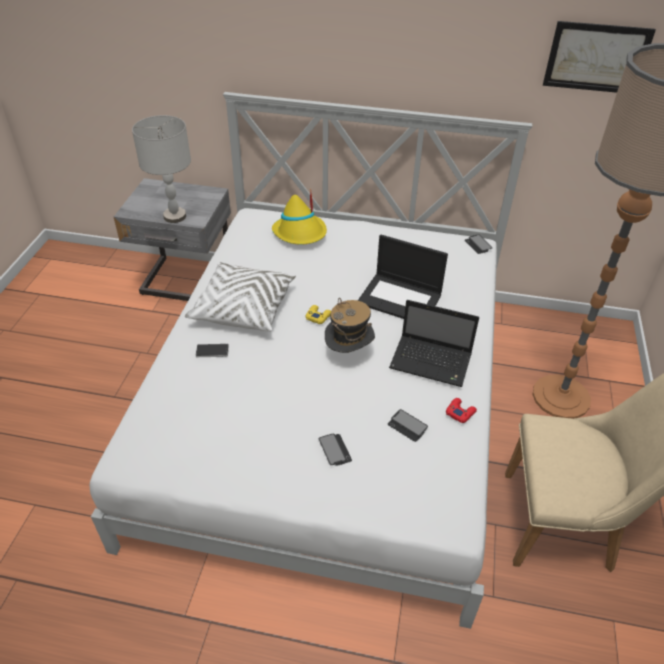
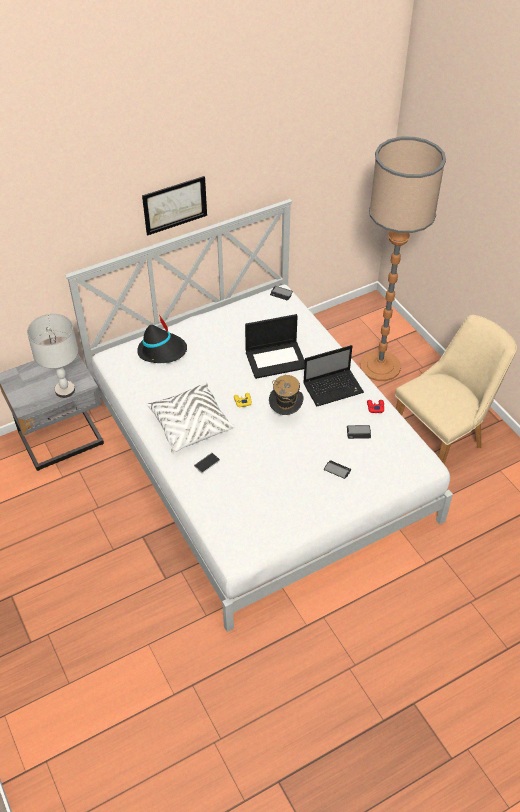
camera: 40 degrees left, 5 degrees up
(300, 233) = (162, 351): yellow hat -> black hat
(596, 57) = (317, 144): picture -> picture (175, 205)

